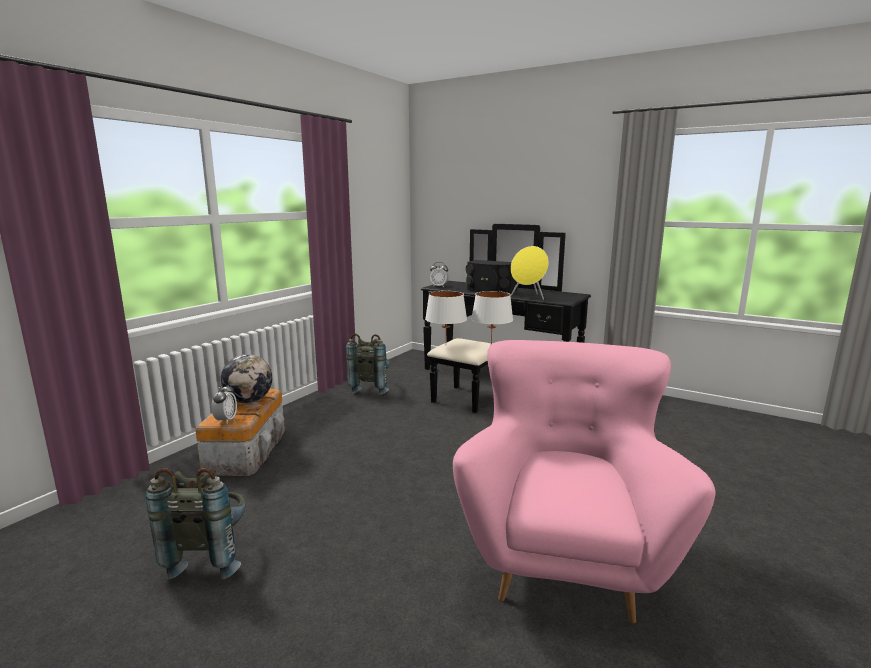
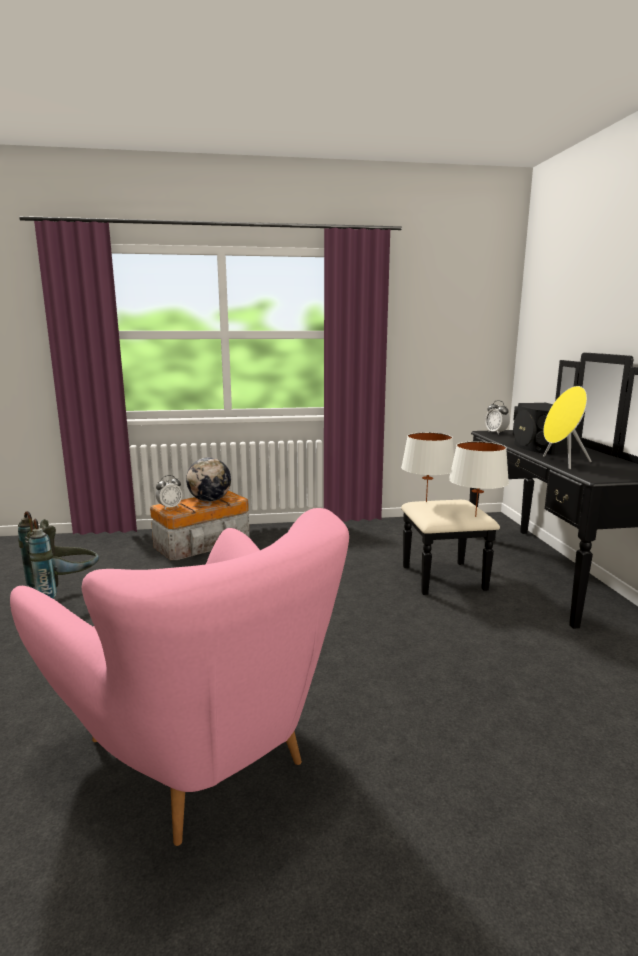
camera: 50 degrees right, 0 degrees up
(370, 388) = (378, 533): grey backpack -> none
(564, 556) = (199, 753): pink armchair -> pink armchair turned 75 degrees clockwise

